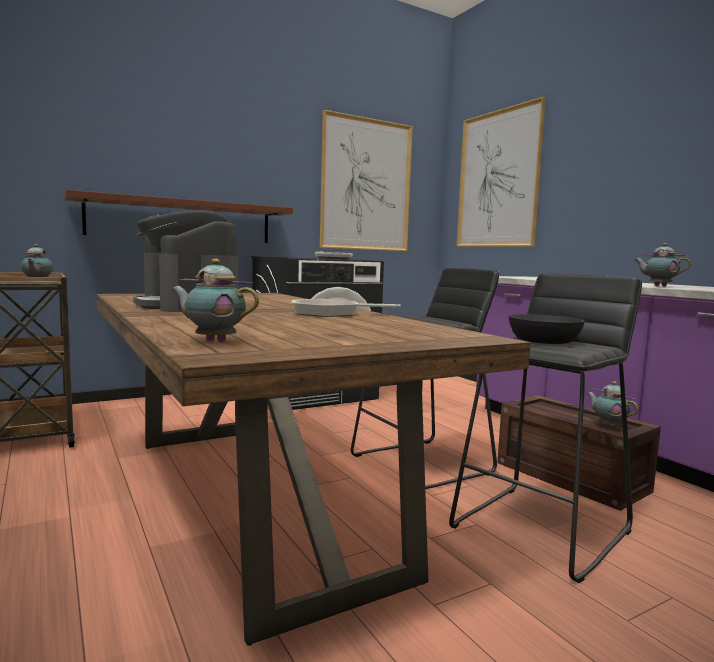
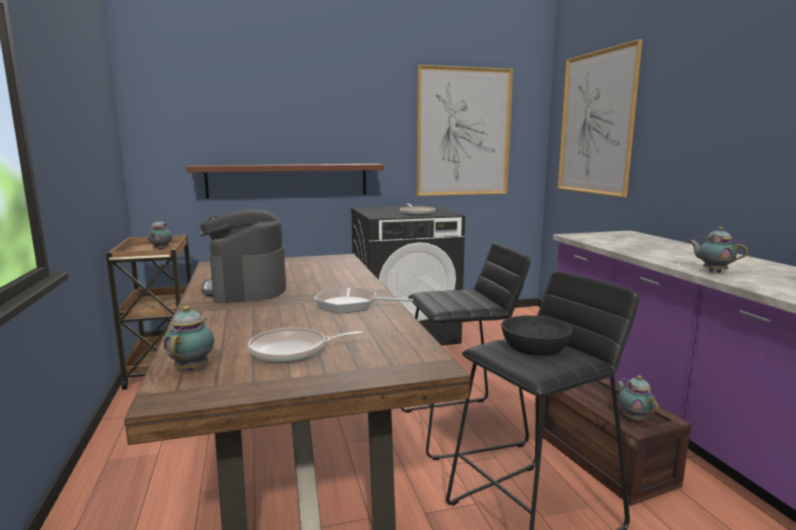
camera: 15 degrees right, 5 degrees up
(213, 341) = (193, 368): teapot -> teapot turned 60 degrees clockwise
(316, 333) = (293, 351): none -> frying pan

